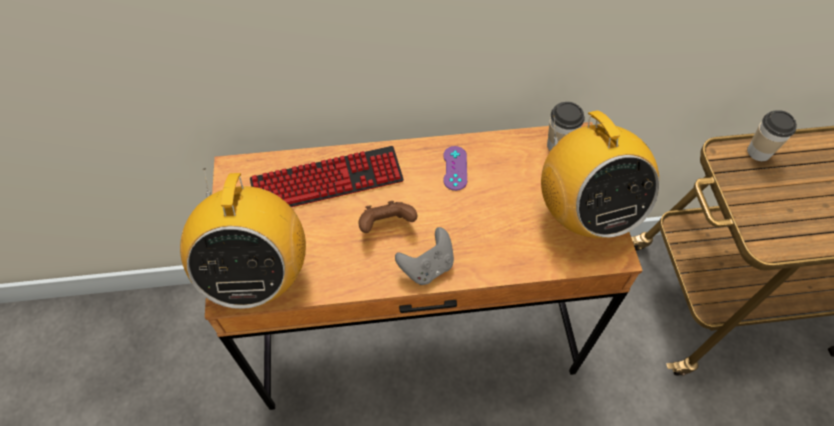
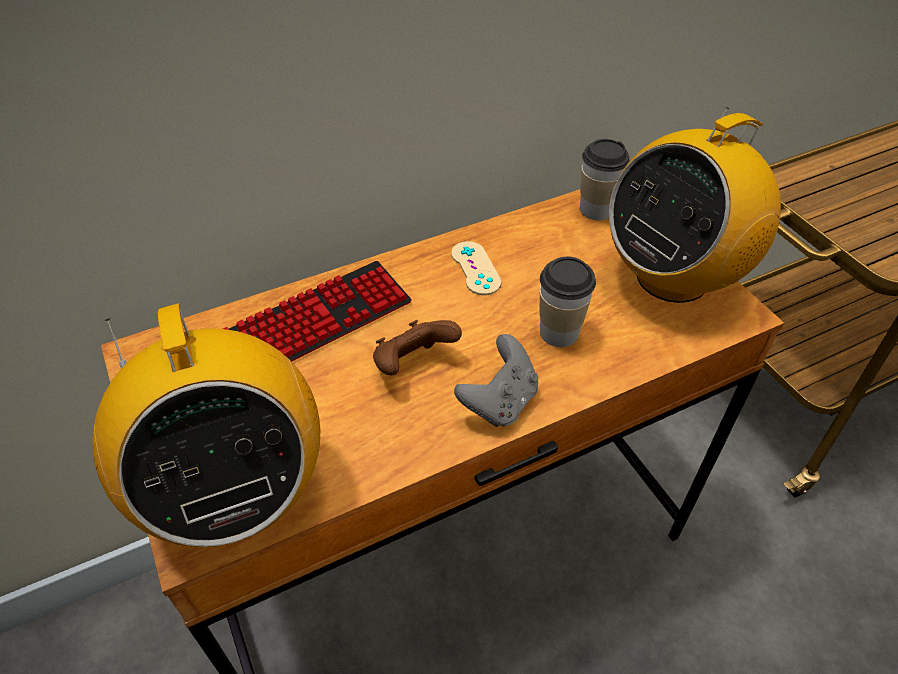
camera: 20 degrees left, 10 degrees down
(455, 168) = (475, 268): purple game controller -> beige game controller
(584, 213) = (672, 276): radio -> radio turned 90 degrees clockwise
(759, 152) = (818, 170): cup -> cup (559, 332)

